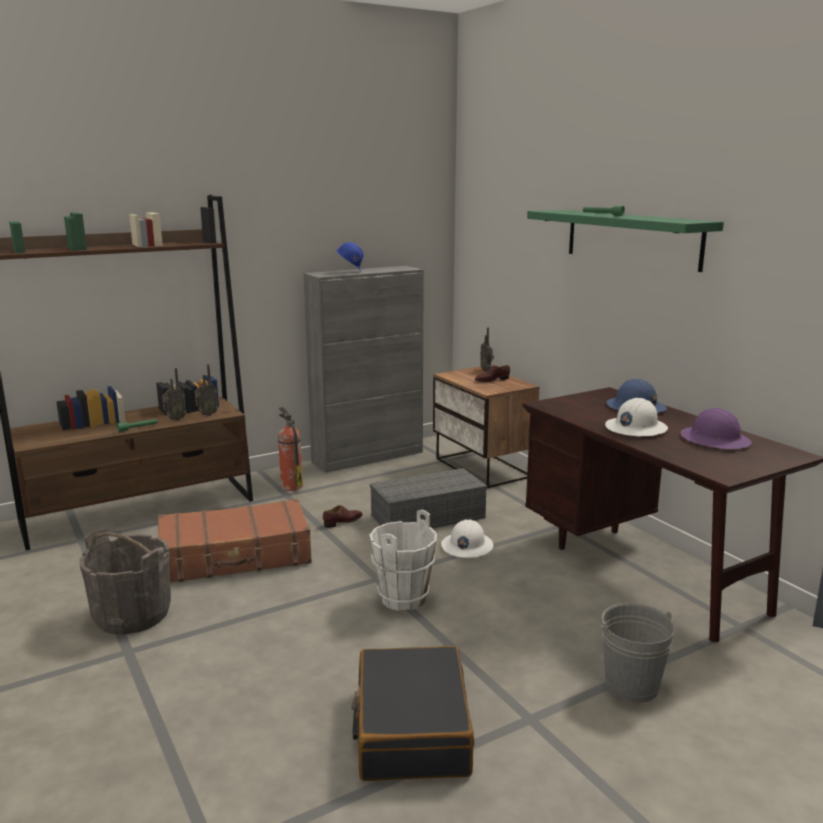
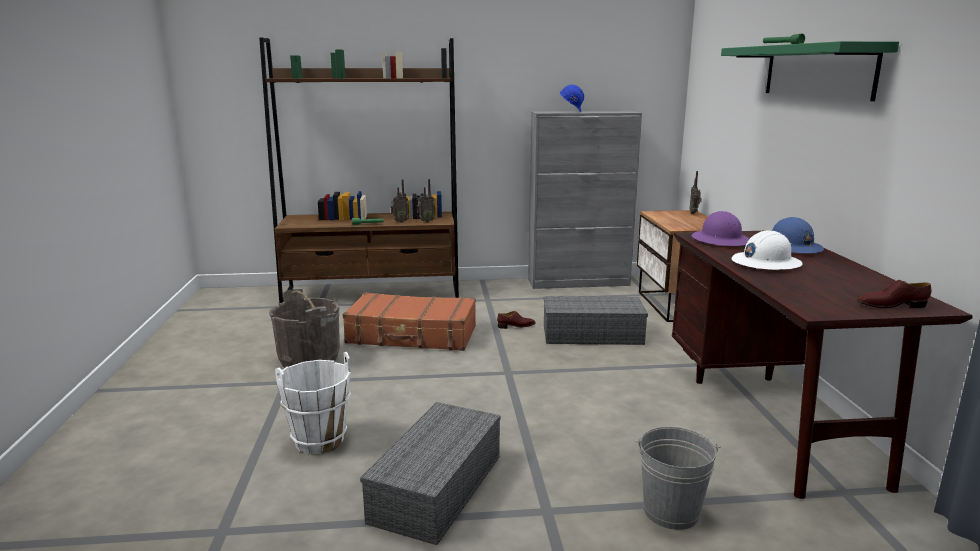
camera: 25 degrees right, 0 degrees up
(291, 486) = (496, 294): fire extinguisher -> none
(402, 598) = (516, 391): white bucket -> white bucket (319, 440)
(411, 729) = (438, 489): black suitcase -> grey storage box
(466, 546) = (607, 363): white hard hat -> none
(492, 380) = (690, 220): brown shoe -> brown shoe (891, 305)
(715, 440) = (846, 282): purple hard hat -> purple hard hat (721, 240)

